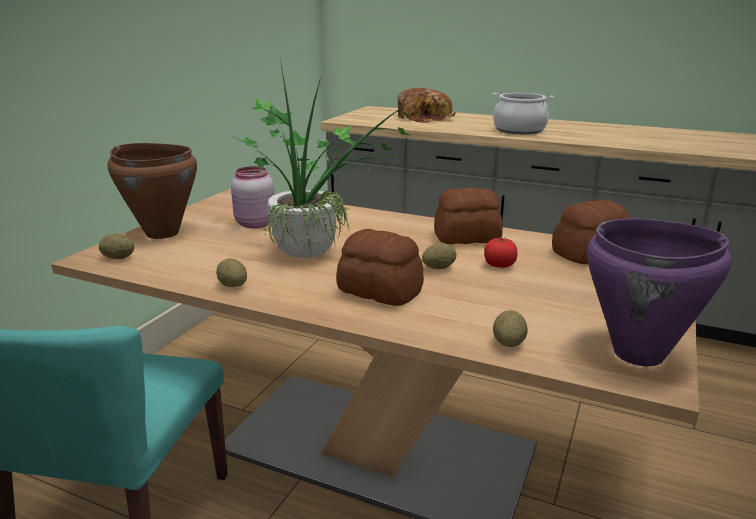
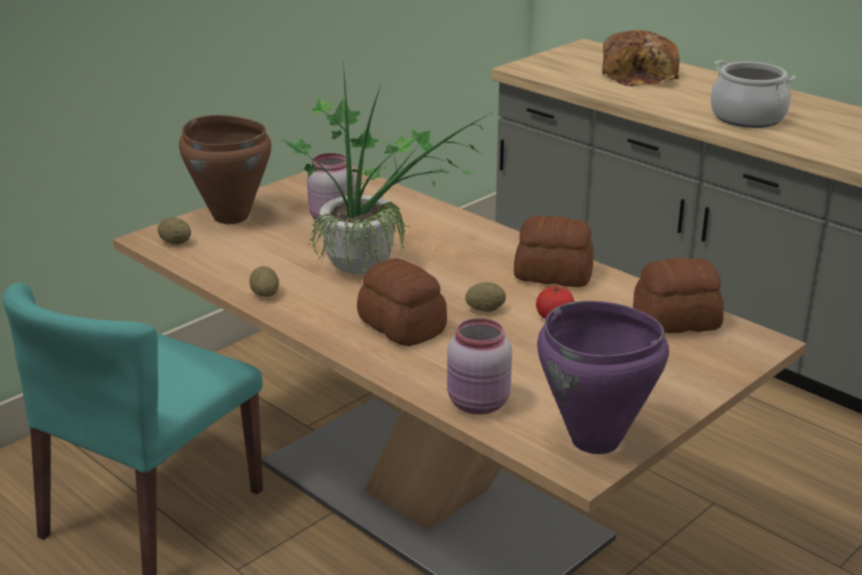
camera: 20 degrees right, 5 degrees up
(508, 343) = (479, 404): potato -> pink jar

